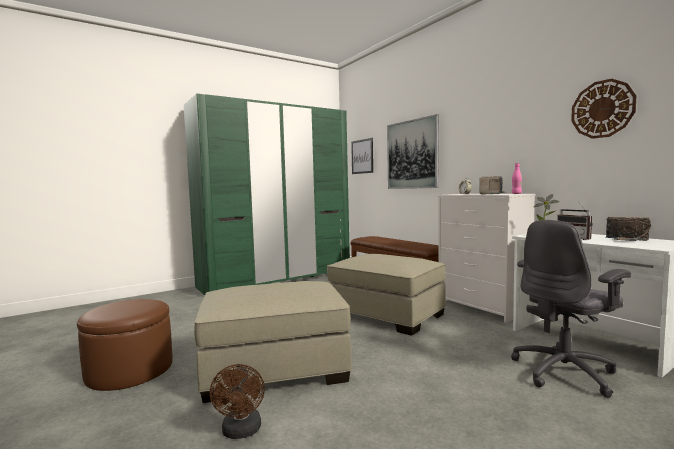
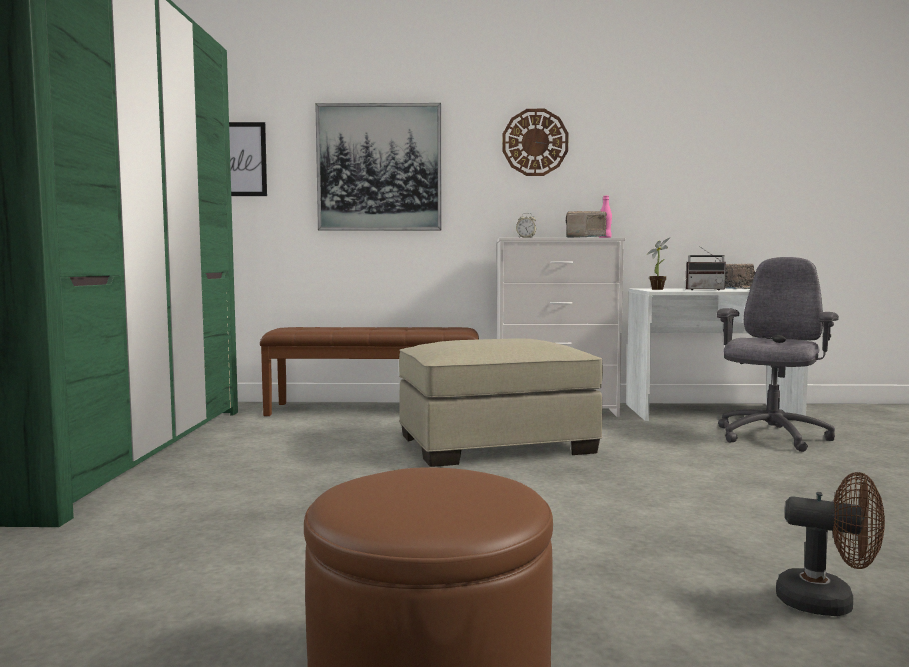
camera: 55 degrees left, 0 degrees up
(276, 367) = (610, 540): beige ottoman -> none
(565, 372) = (770, 437): grey office chair -> grey office chair turned 150 degrees counterclockwise
(602, 109) = (687, 140): wall clock -> wall clock (535, 142)

